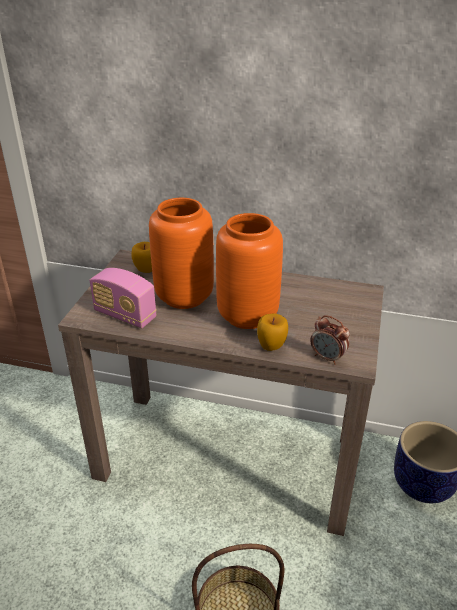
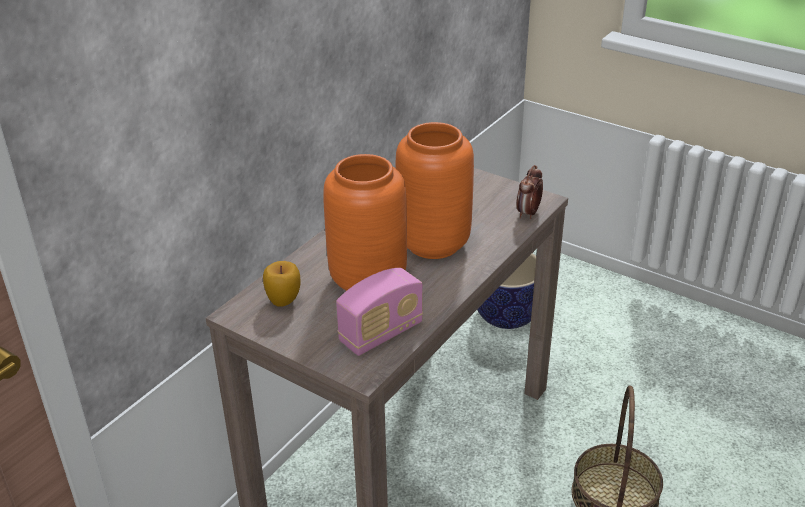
camera: 70 degrees left, 0 degrees up
(271, 347) = (496, 241): apple -> none
(327, 358) = (528, 213): alarm clock -> alarm clock turned 150 degrees clockwise

